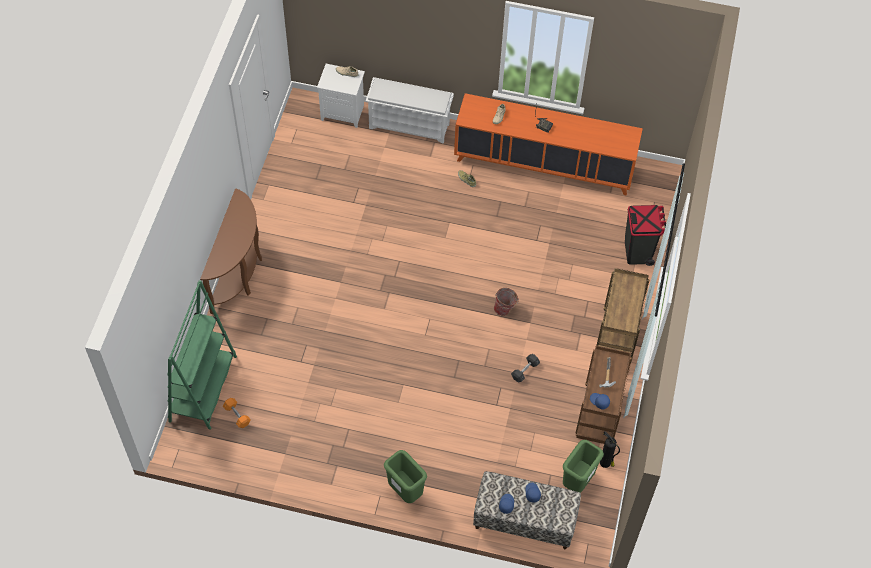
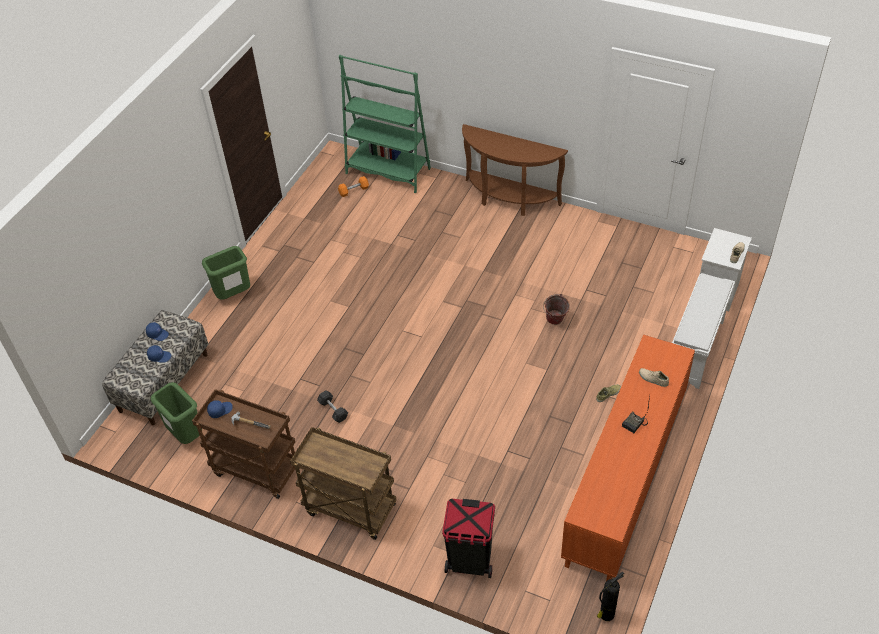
camera: 105 degrees right, 10 degrees down
(505, 309) = (417, 404): bucket -> bucket (555, 322)
(605, 463) = (196, 465): fire extinguisher -> fire extinguisher (606, 615)

